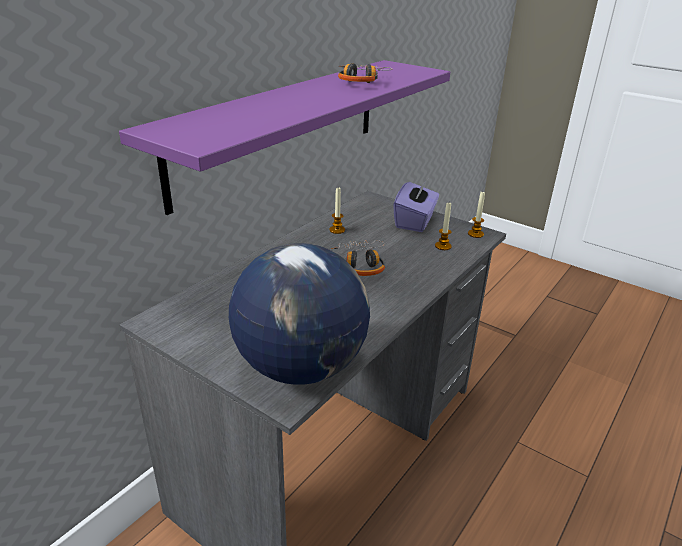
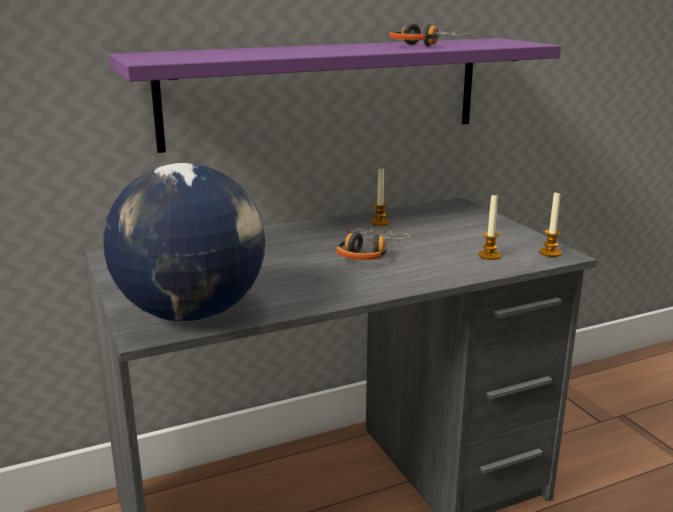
camera: 30 degrees right, 10 degrees down
(415, 221) = (484, 230): purple tissue box -> none

